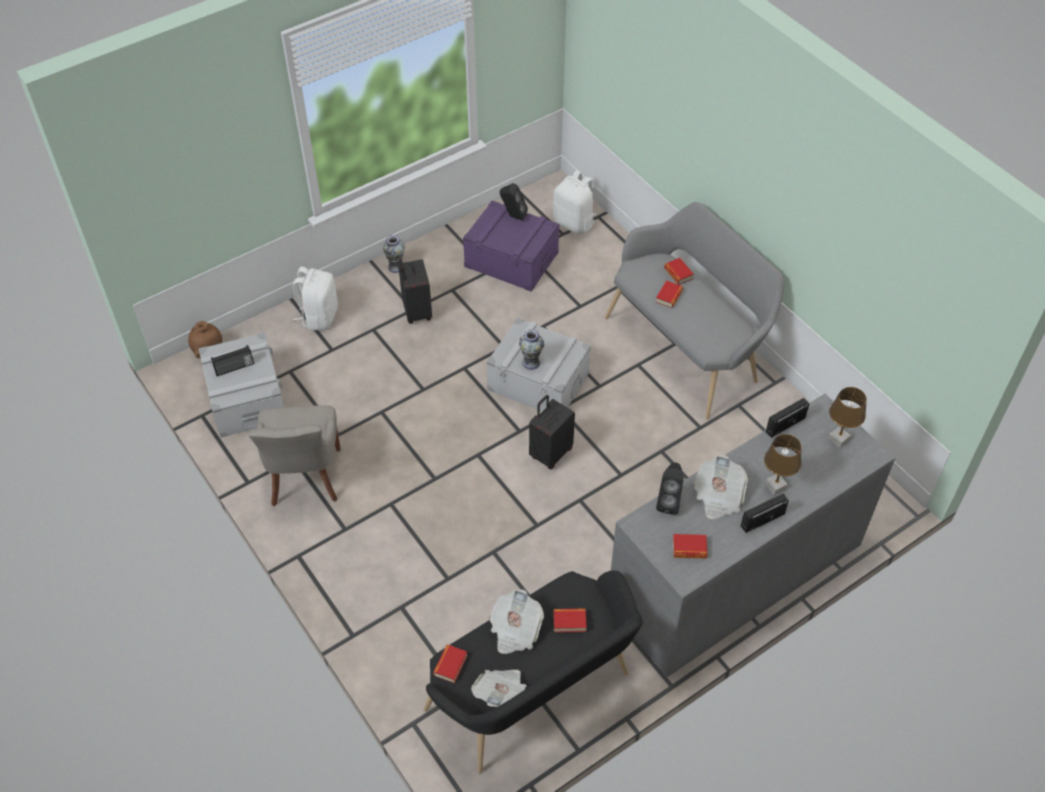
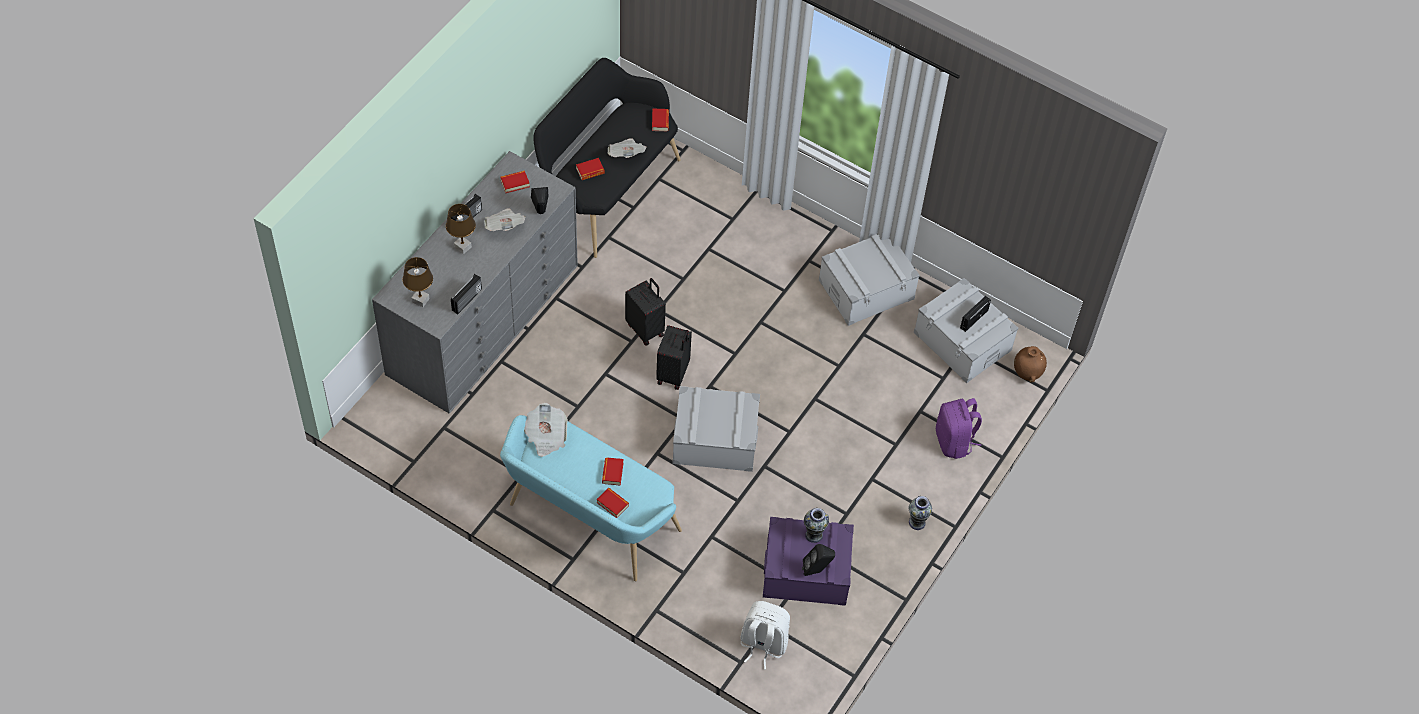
camera: 155 degrees right, 5 degrees up
(304, 478) = (866, 289): grey chair -> grey storage box
(319, 316) = (954, 441): white backpack -> purple backpack
(416, 312) = (867, 476): black suitcase -> black suitcase (646, 329)
(501, 693) = (618, 116): newspaper -> newspaper (546, 436)
(531, 362) = (719, 405): vase -> vase (814, 535)
(687, 348) = (588, 521): grey bench -> turquoise bench

